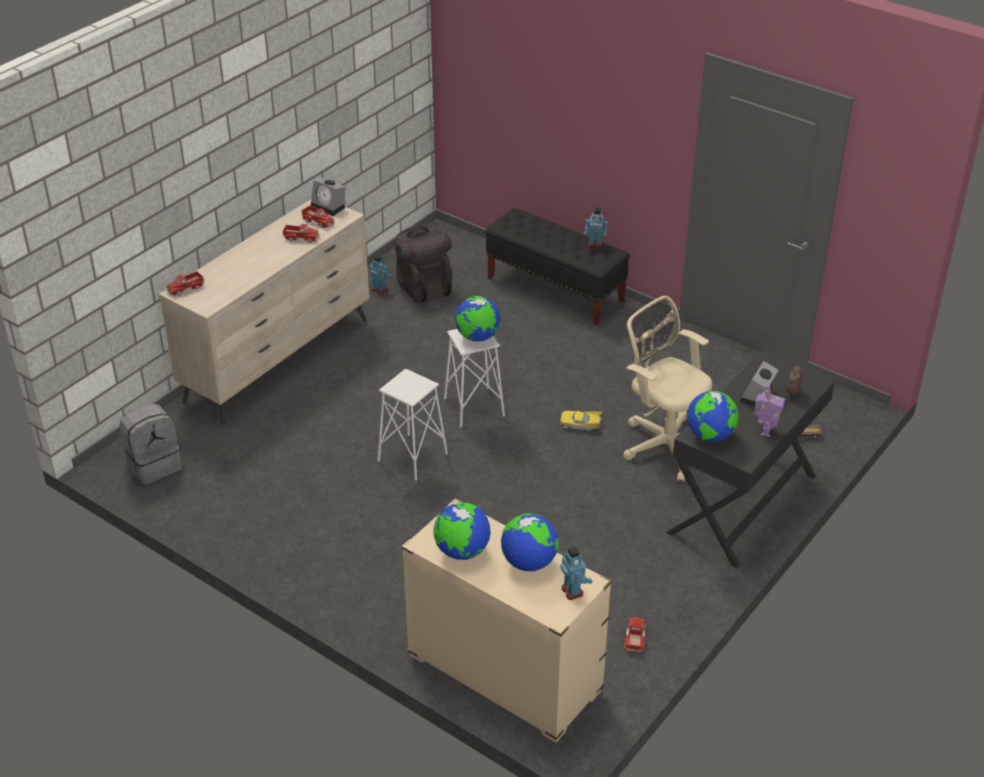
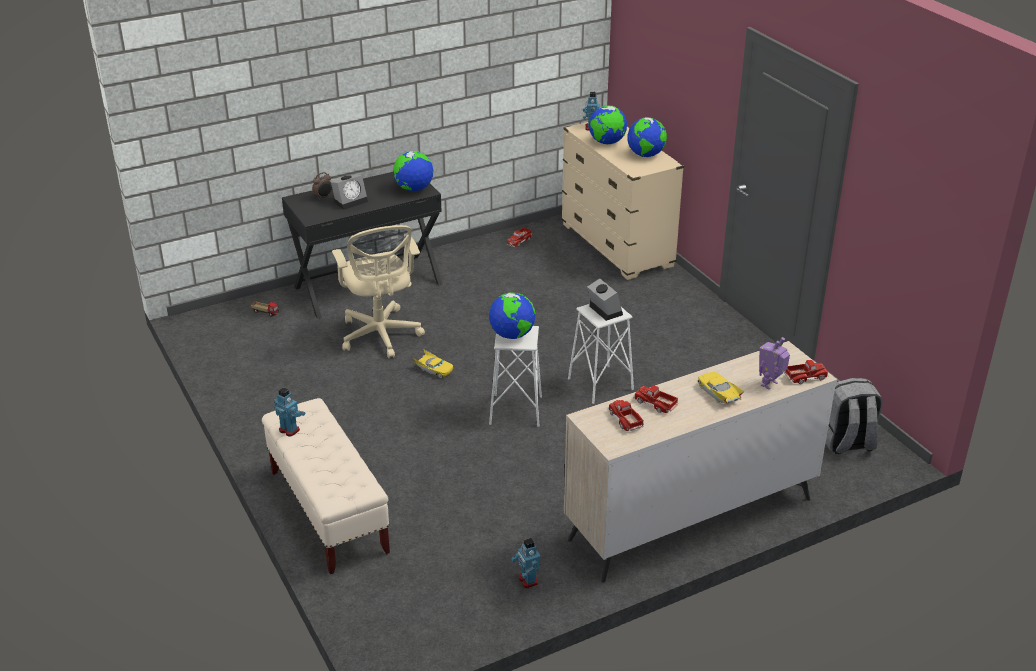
camera: 155 degrees left, 5 degrees down
(254, 257) = (718, 393): none -> yellow toy car
(329, 207) = (602, 436): alarm clock -> alarm clock (603, 310)
(423, 287) = (473, 565): black backpack -> none
(555, 290) = (328, 511): black bench -> beige bench
(765, 431) = (372, 183): toy robot -> toy robot (770, 384)

